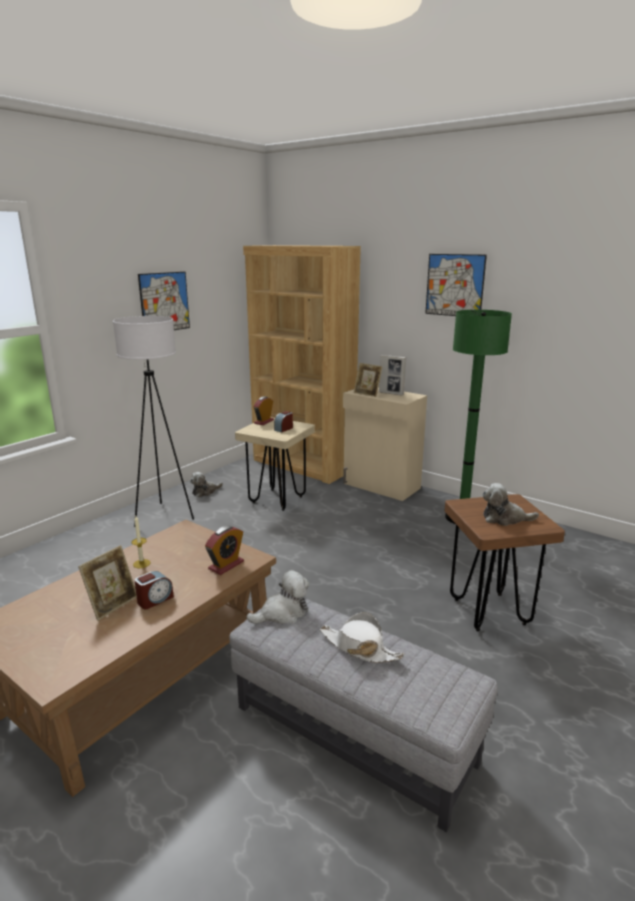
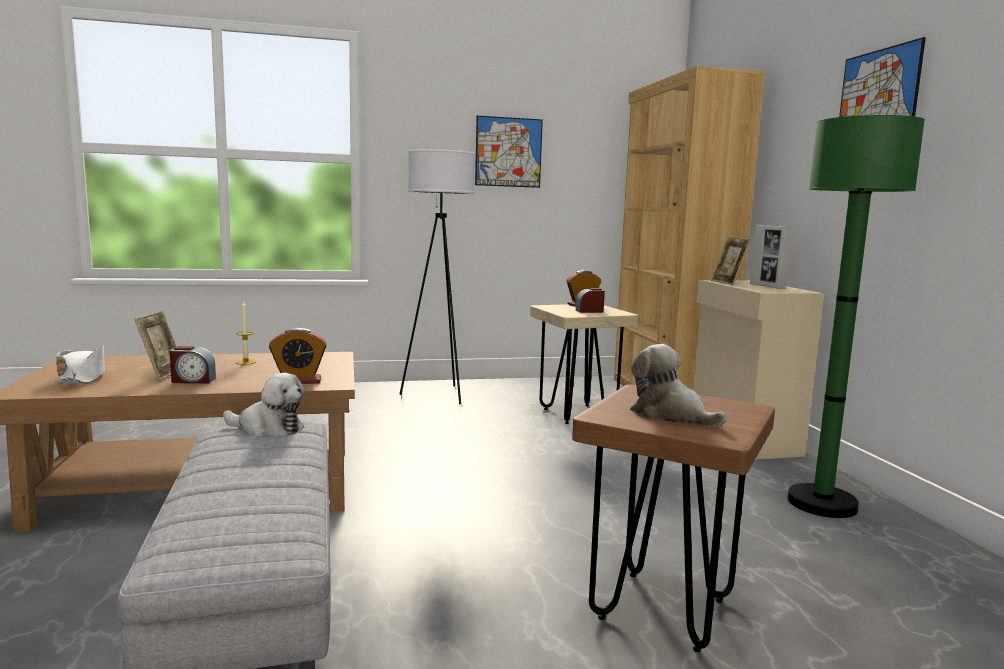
camera: 40 degrees right, 10 degrees down
(113, 605) = (162, 374): picture frame -> picture frame turned 75 degrees counterclockwise
(205, 492) = (512, 389): plush toy -> none
(359, 648) = (251, 471): white hat -> white hat (83, 377)

